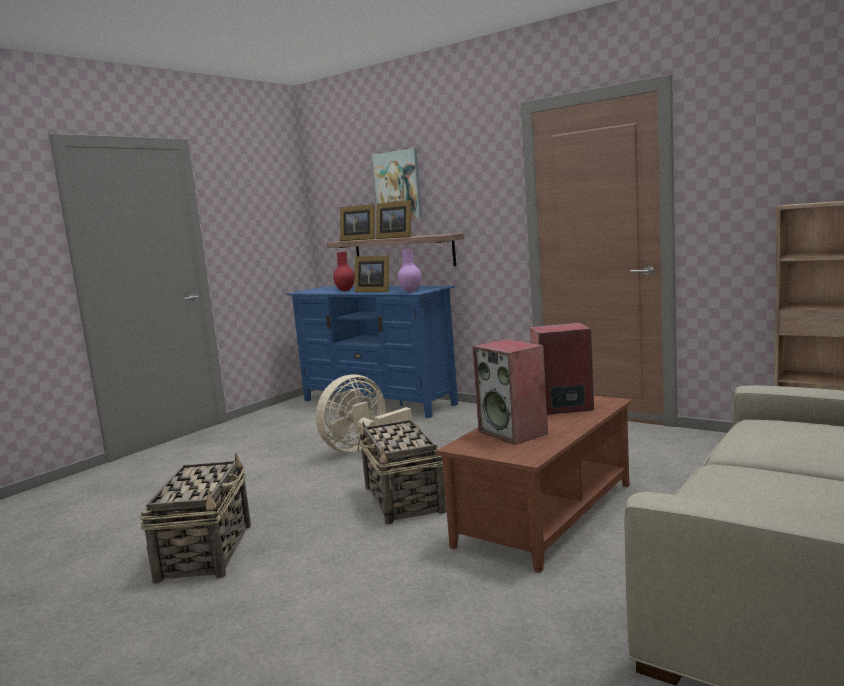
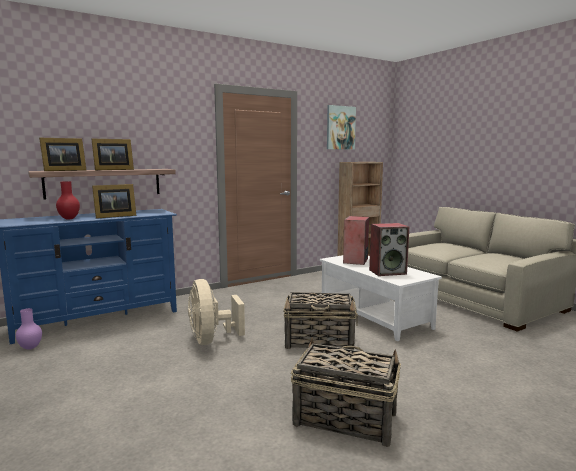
camera: 70 degrees left, 0 degrees up
(398, 185) = (100, 125): picture -> picture (340, 128)
(411, 291) = (157, 213): purple vase -> purple vase (30, 347)
(547, 515) = (374, 316): brown coffee table -> white coffee table

